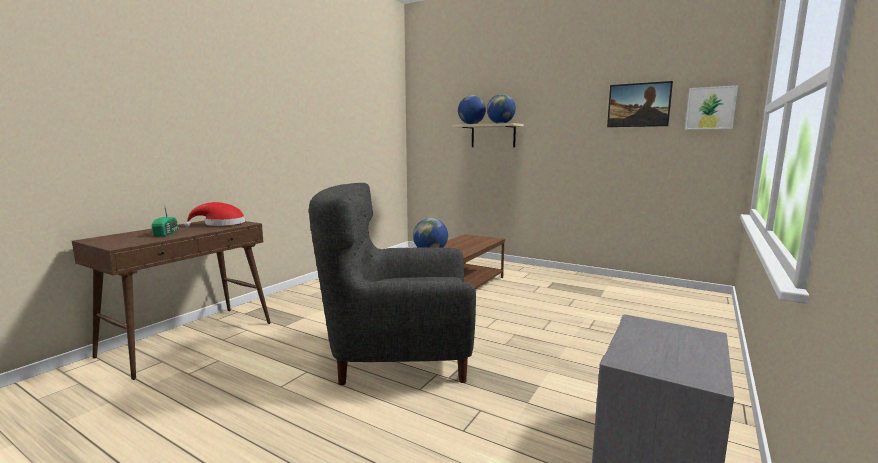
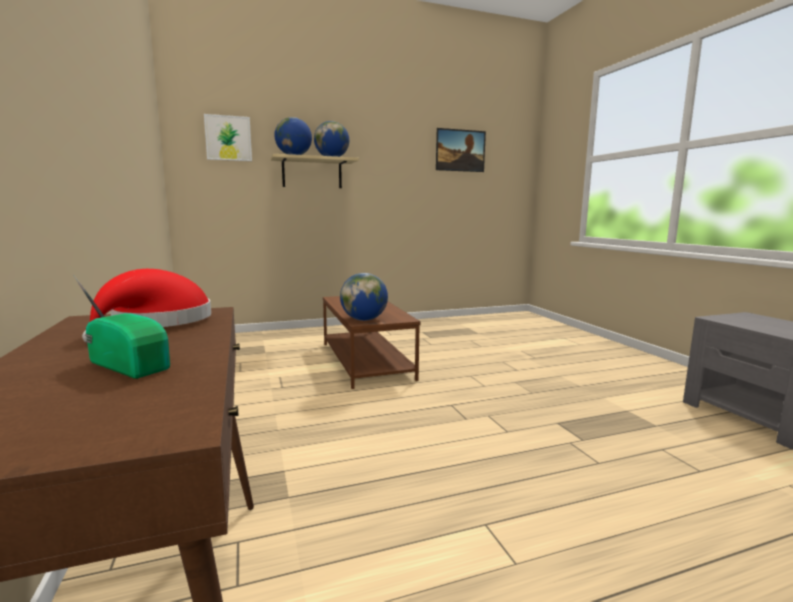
camera: 50 degrees left, 0 degrees up
(398, 356) = (506, 447): grey armchair -> none
(710, 108) = (510, 158): picture -> picture (228, 138)

